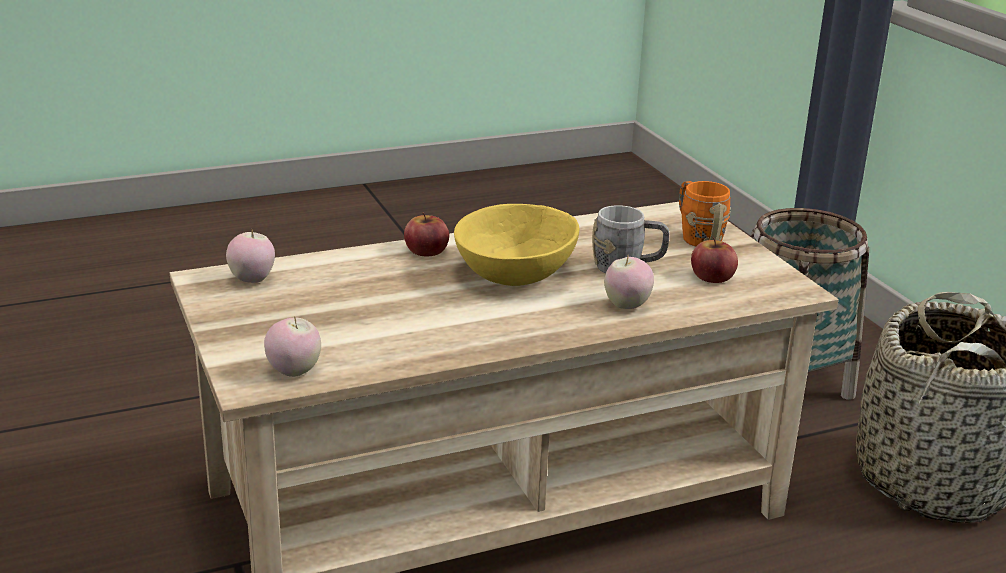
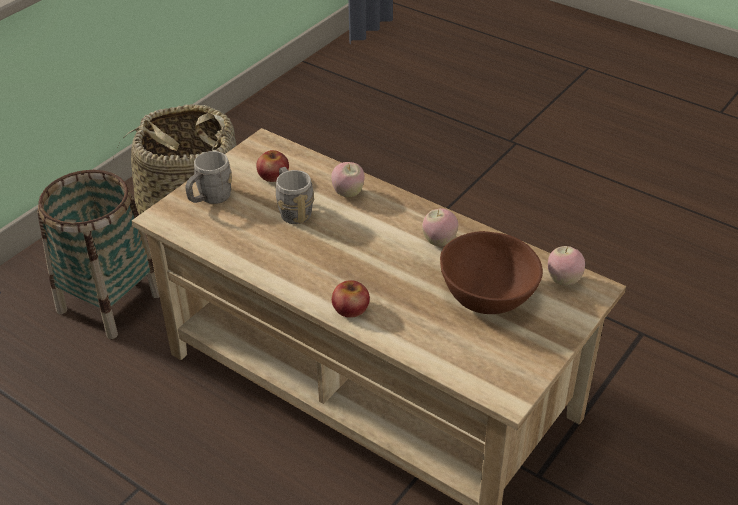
camera: 120 degrees left, 15 degrees up
(252, 280) = (484, 368): apple -> apple (439, 241)
(342, 319) = (486, 295): none -> brown bowl
(515, 274) = (348, 252): yellow bowl -> none
(697, 236) = (210, 199): orange mug -> grey mug

